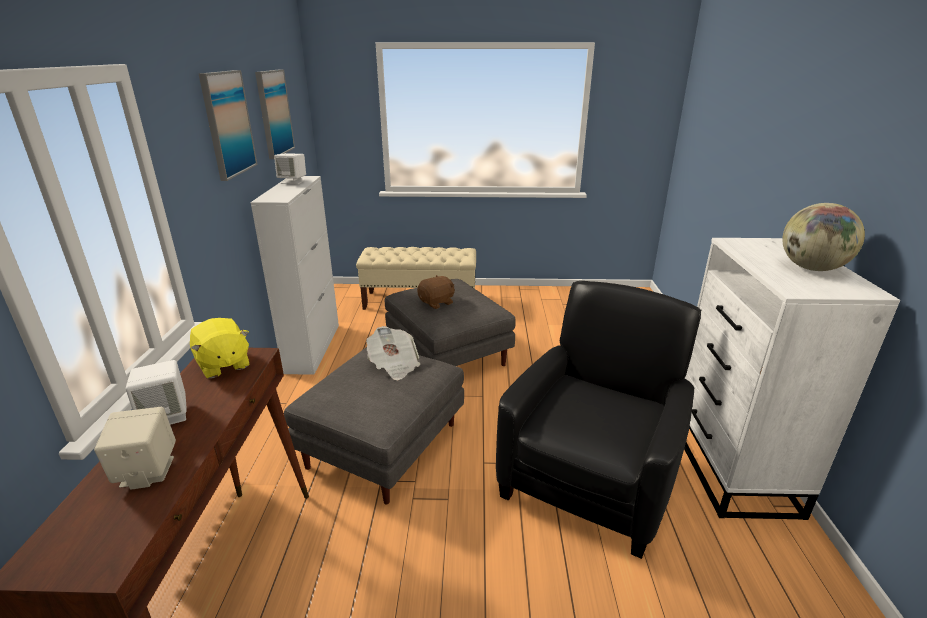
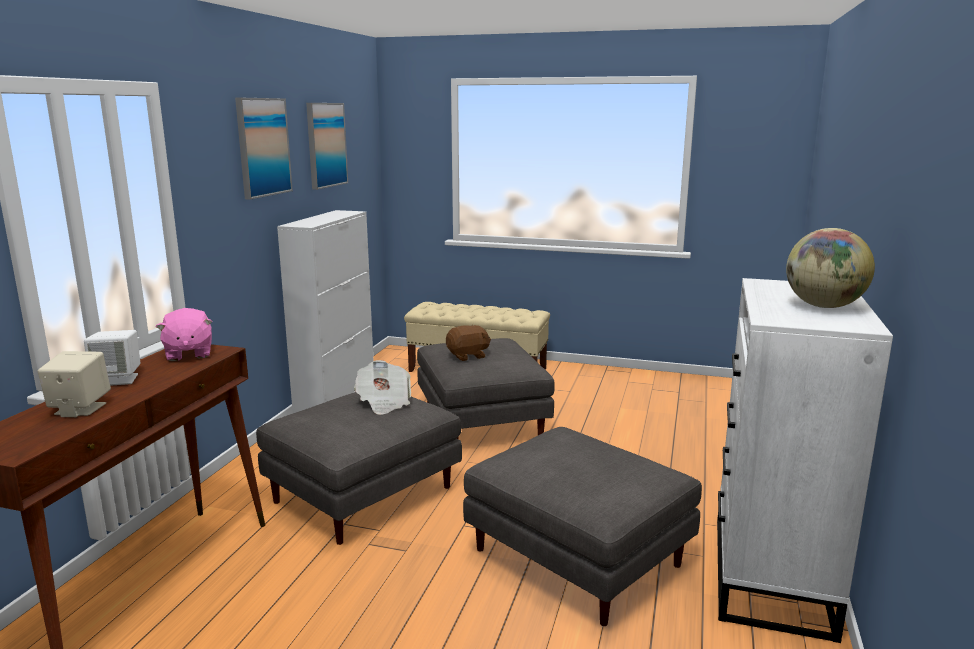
camera: 15 degrees right, 10 degrees down
(223, 365) = (188, 354): yellow plush toy -> pink plush toy
(293, 182) = (334, 214): white speaker -> none
(590, 478) = (580, 558): black armchair -> grey ottoman

